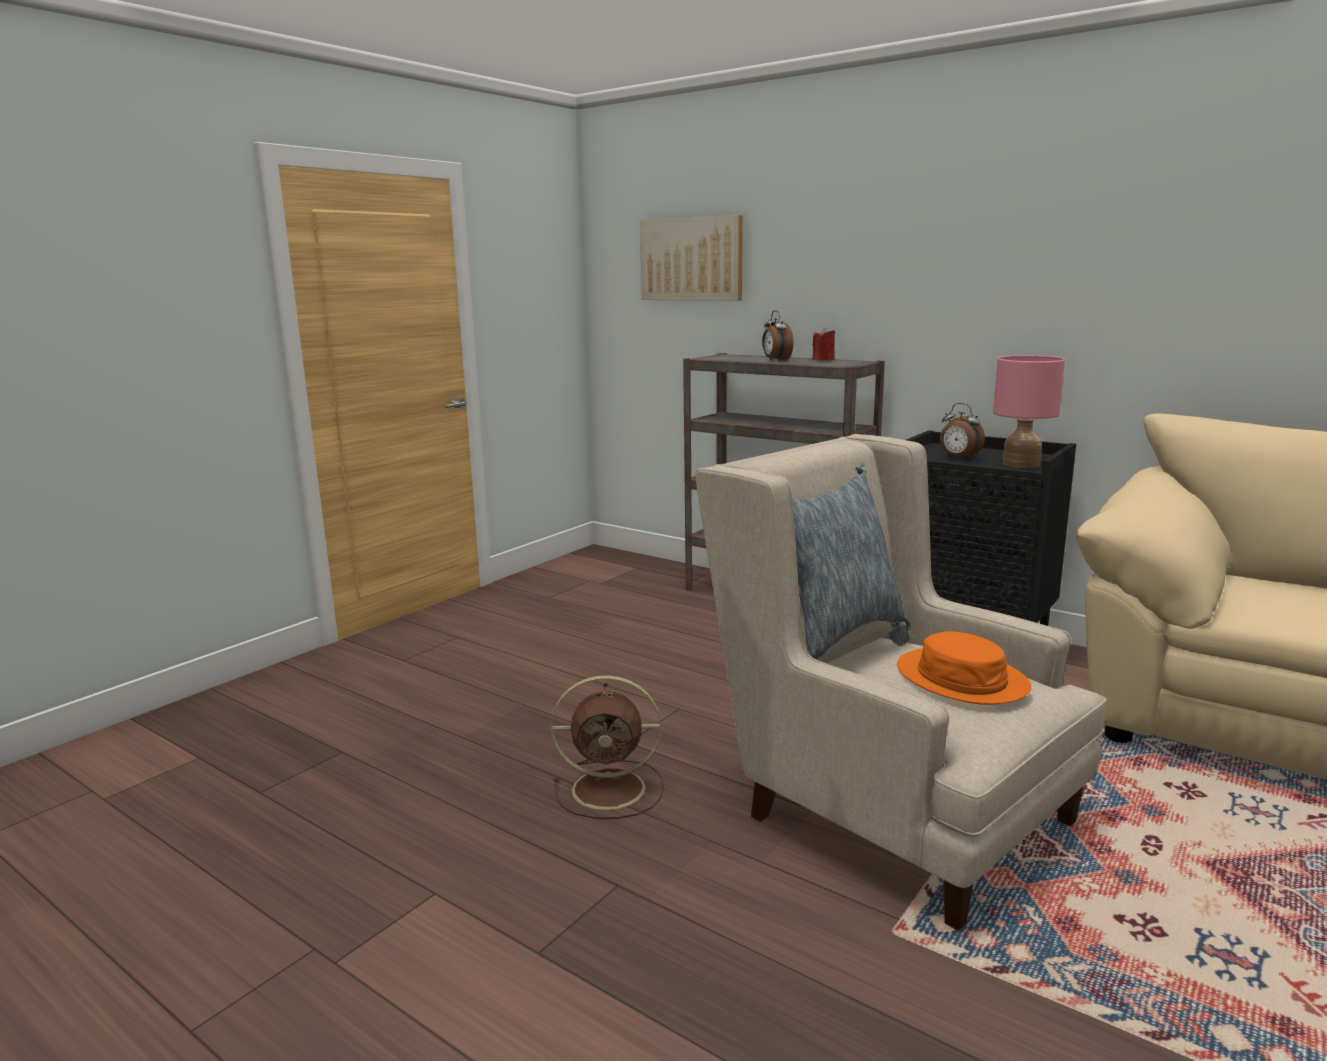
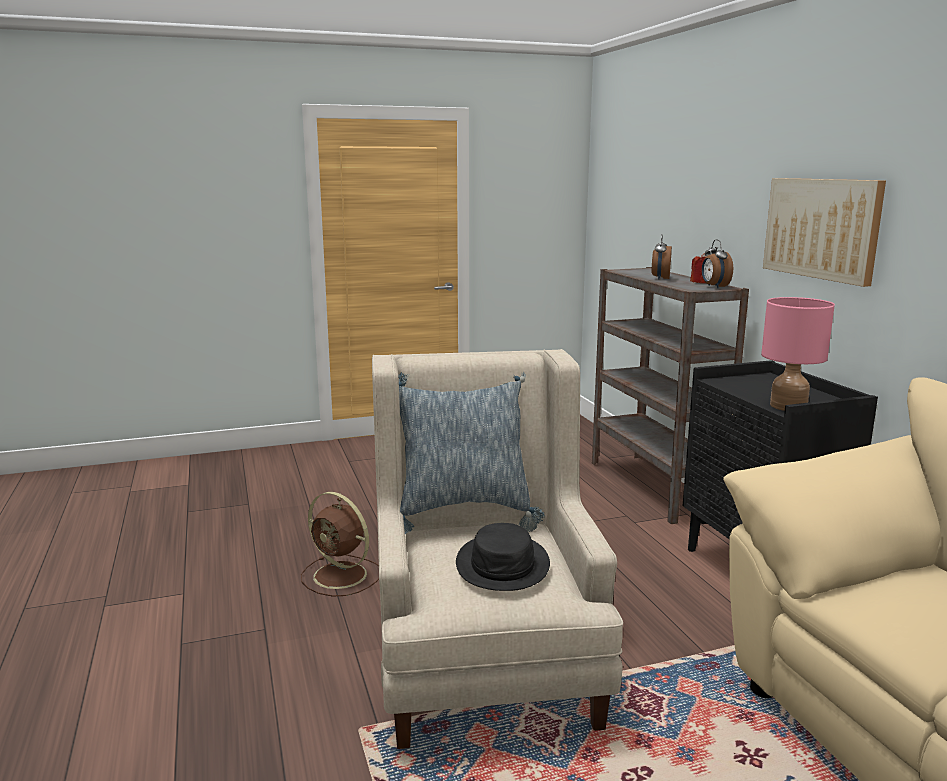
camera: 35 degrees right, 0 degrees up
(692, 259) = (643, 184): picture -> picture (822, 228)
(958, 458) = (747, 390): alarm clock -> alarm clock (714, 287)
(962, 678) = (503, 564): orange hat -> black hat

